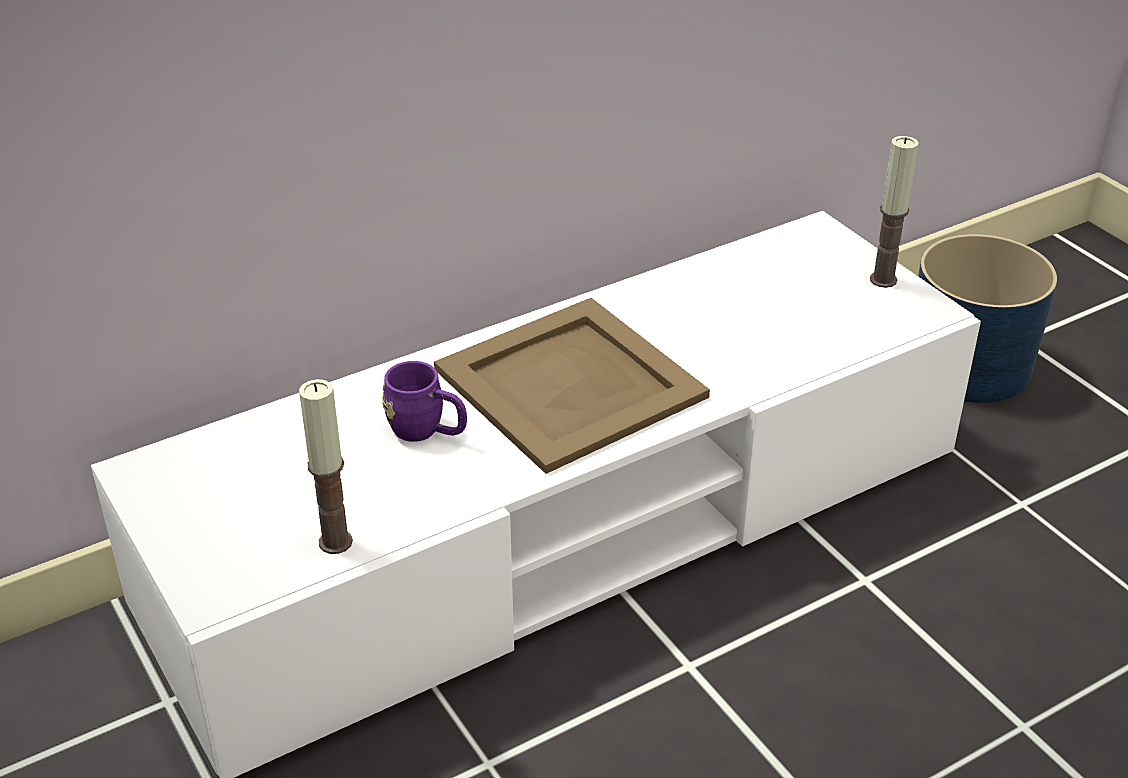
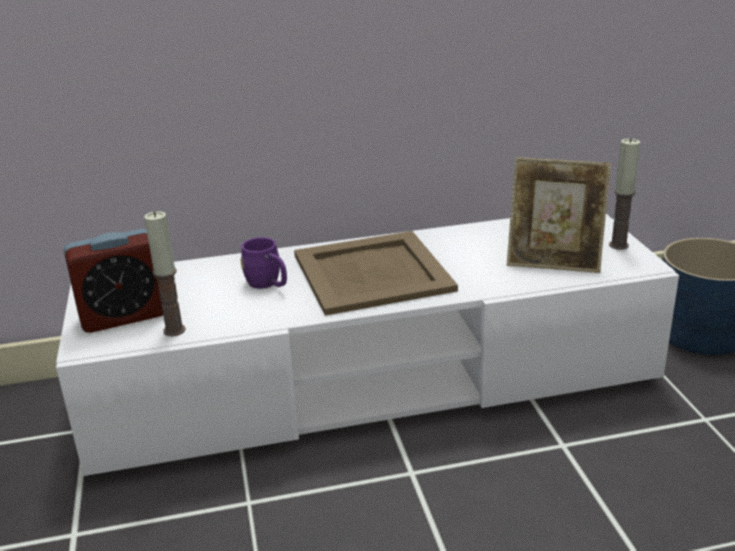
camera: 20 degrees right, 10 degrees down
(236, 531) = (123, 316): none -> alarm clock
(812, 323) = (554, 262): none -> picture frame

